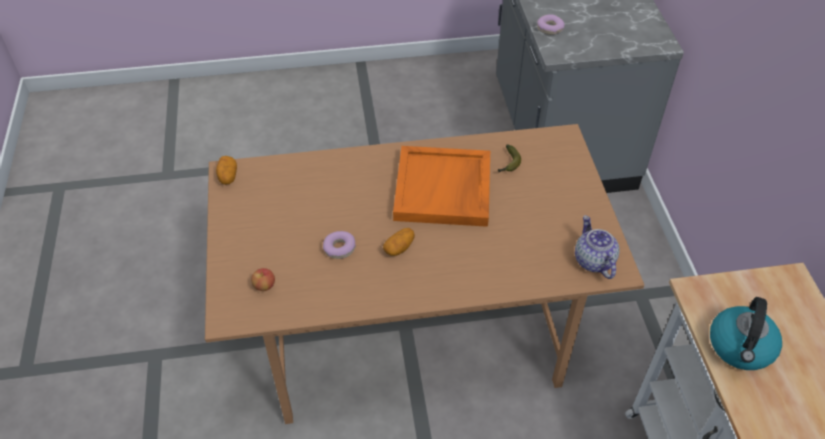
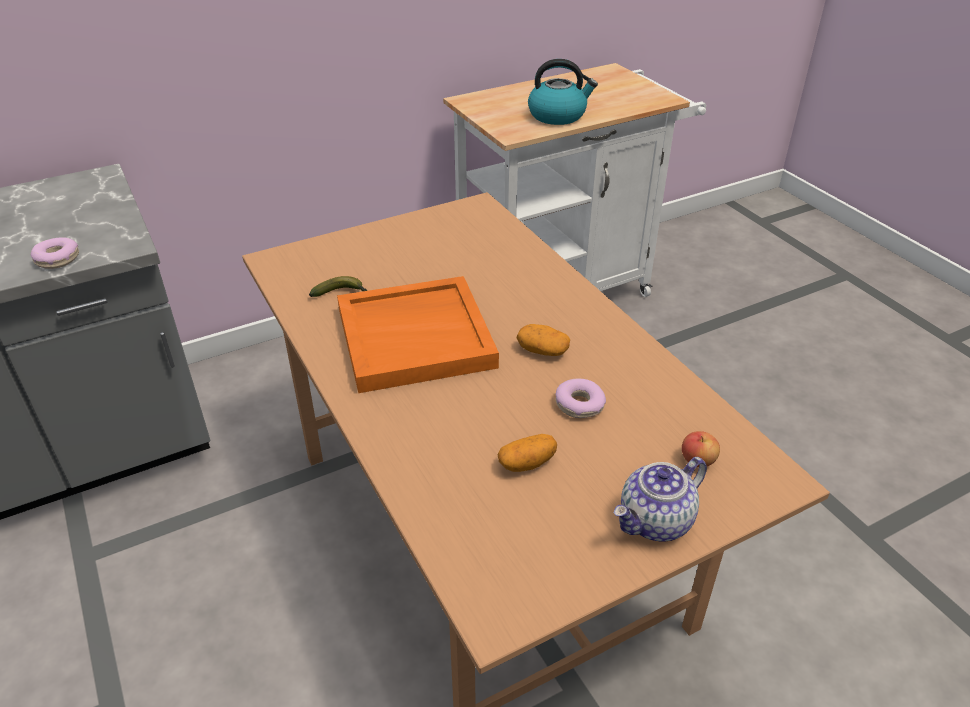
camera: 110 degrees left, 10 degrees down
(227, 176) = (507, 610): potato -> potato (527, 463)
(593, 260) = (474, 219): teapot -> teapot (656, 522)

